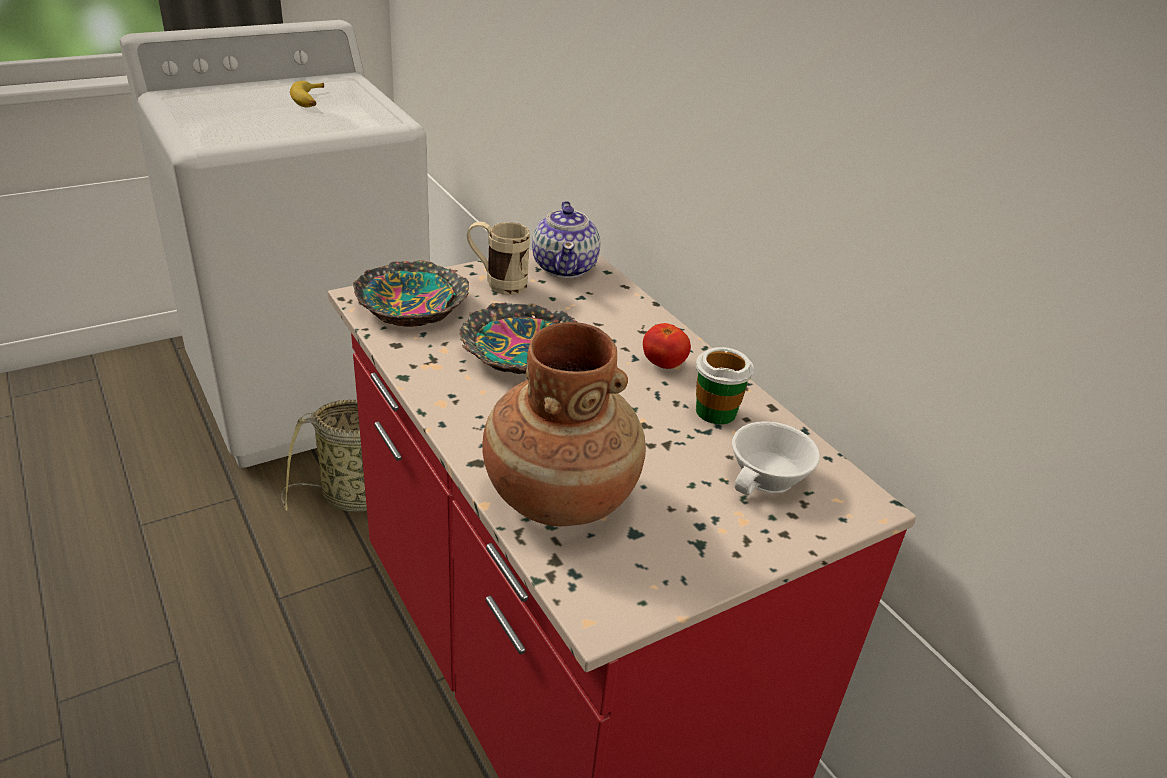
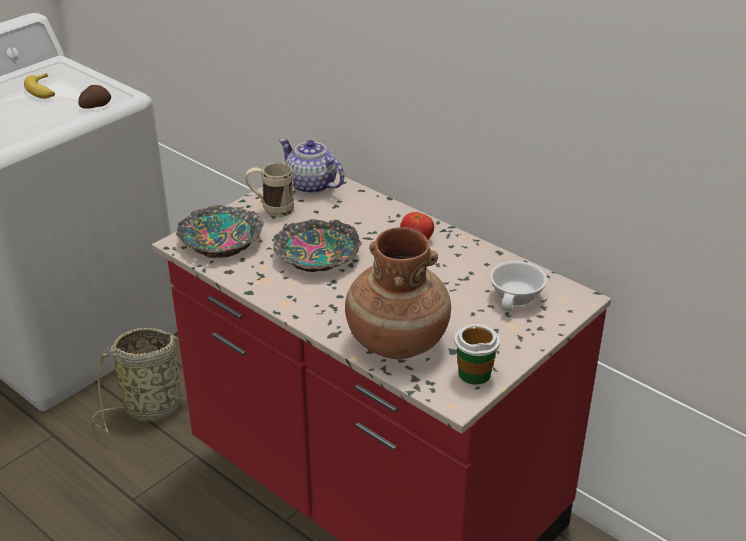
camera: 15 degrees left, 0 degrees up
(353, 124) = (95, 105): none -> potato
(565, 267) = (311, 185): teapot -> teapot turned 150 degrees clockwise
(716, 411) = (465, 264): cup -> cup (474, 373)

